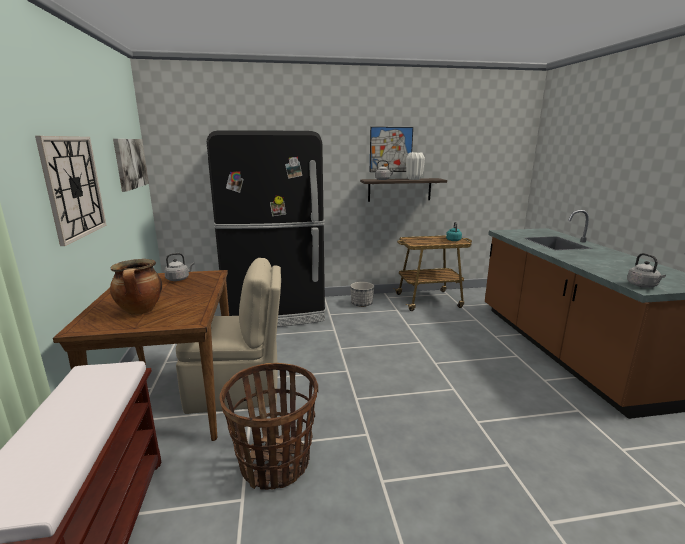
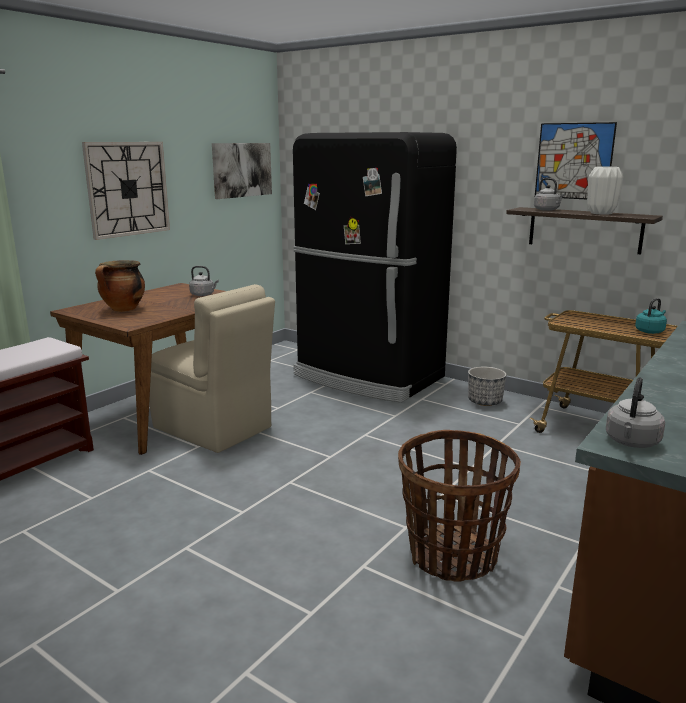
camera: 45 degrees right, 0 degrees up
(275, 464) = (145, 490): basket -> basket (452, 556)

